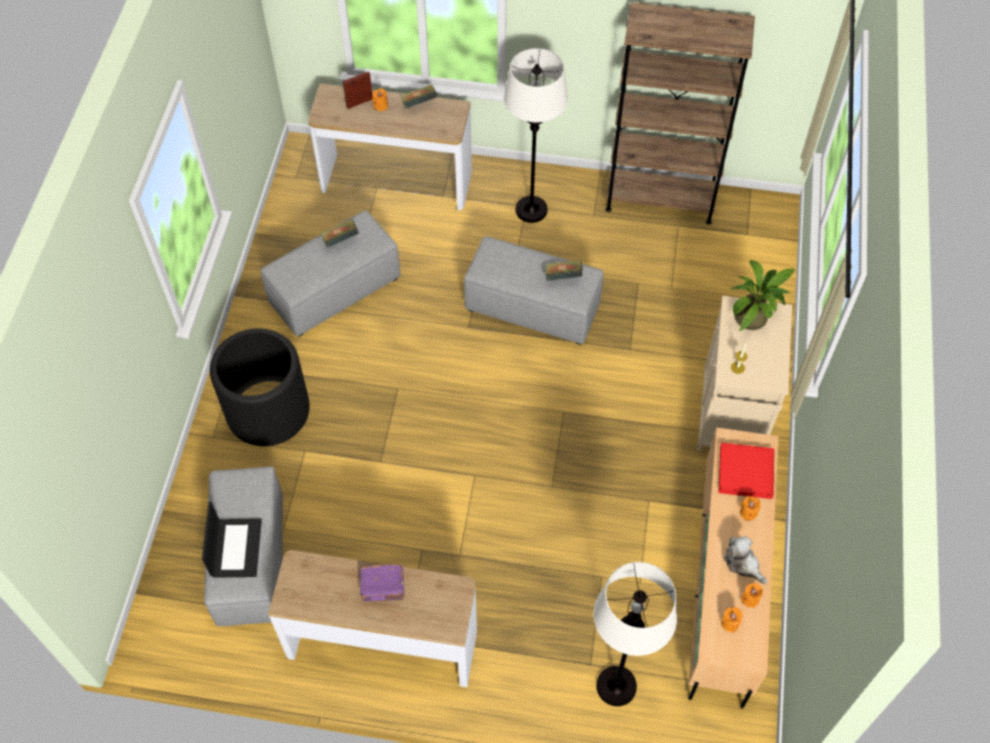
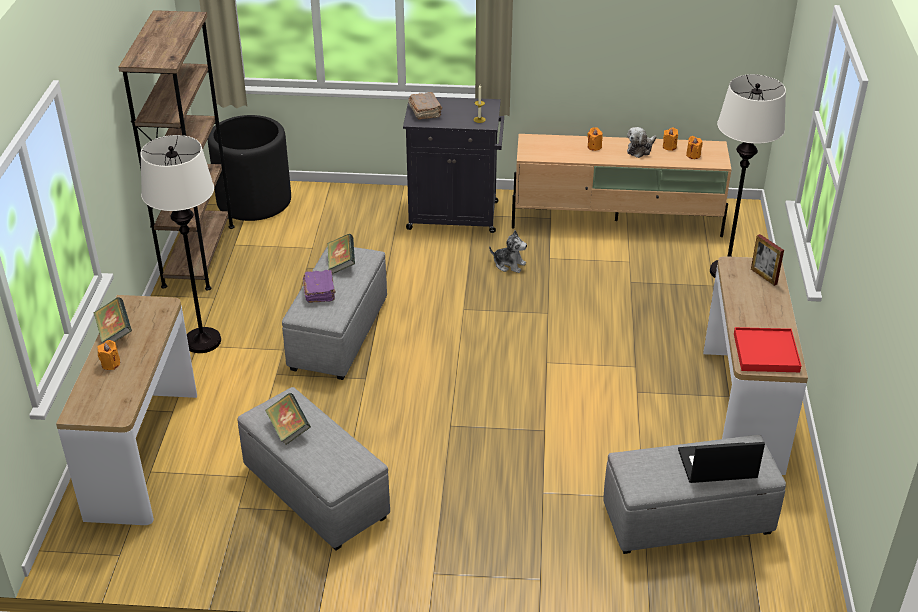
camera: 95 degrees left, 20 degrees down
(268, 410) = (494, 532): black planter -> black planter (254, 201)
(359, 103) = (101, 383): picture frame -> picture frame (763, 276)
(383, 586) = (748, 307): purple book -> purple book (320, 292)
(637, 460) = (509, 264): none -> plush toy
(731, 416) = (455, 215): beige cabinet -> black cabinet
(745, 472) = (557, 147): red tray -> red tray (765, 352)
(754, 317) = (425, 112): potted plant -> brown book

